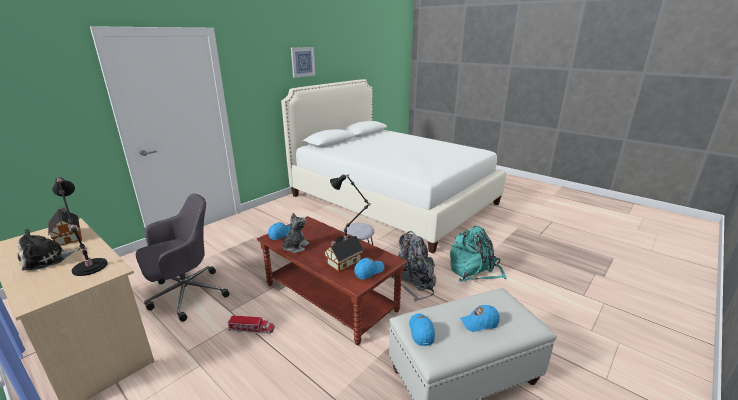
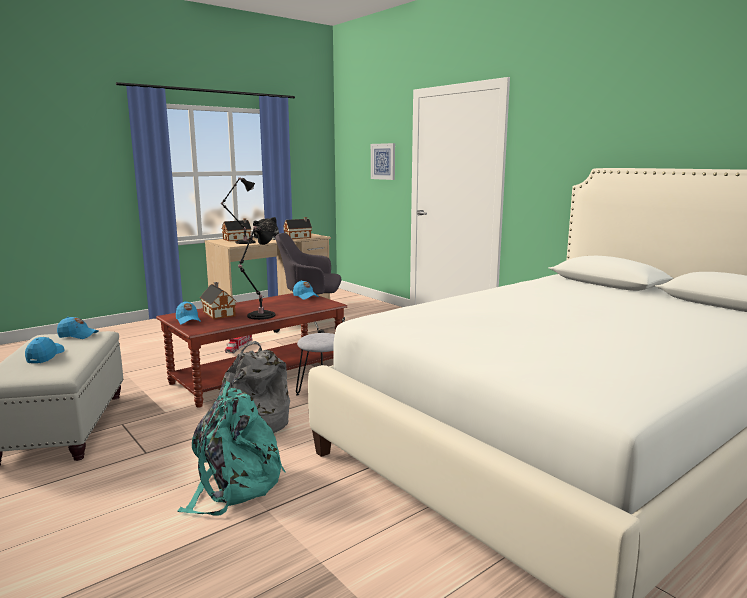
camera: 100 degrees right, 10 degrees down
(40, 282) = (238, 239): none -> toy house
(185, 295) = (311, 326): grey office chair -> grey office chair turned 120 degrees clockwise
(295, 247) = (270, 300): plush toy -> none
(302, 62) = (648, 121): picture -> picture (383, 161)

